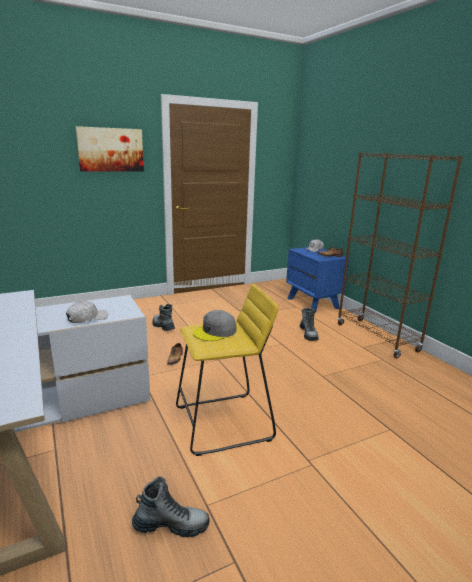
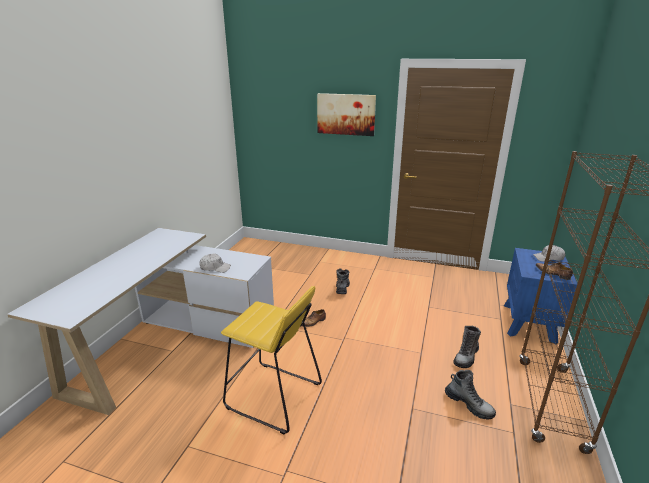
camera: 45 degrees right, 5 degrees up
(171, 525) = (158, 442): boot -> boot (469, 404)
(215, 332) = (265, 316): grey cap -> none

